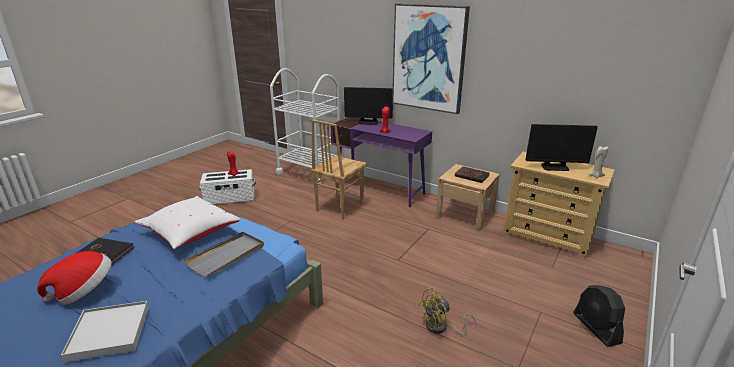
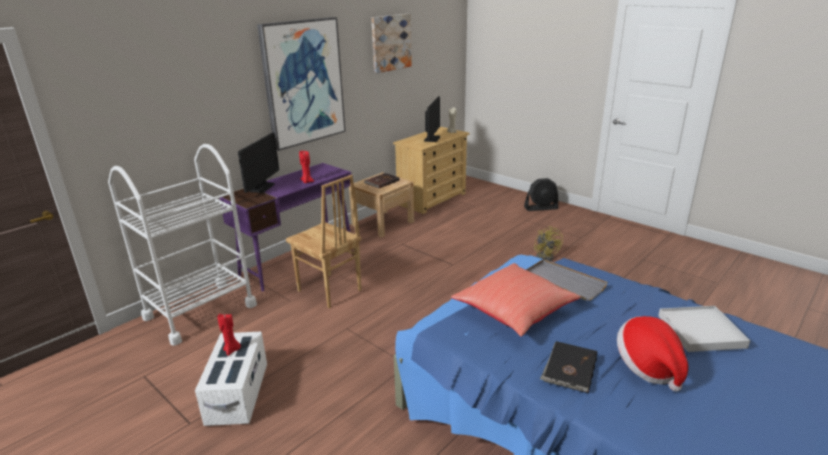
camera: 80 degrees left, 0 degrees up
(190, 234) = (515, 313): white pillow -> red pillow
(545, 44) = (390, 42): none -> picture

